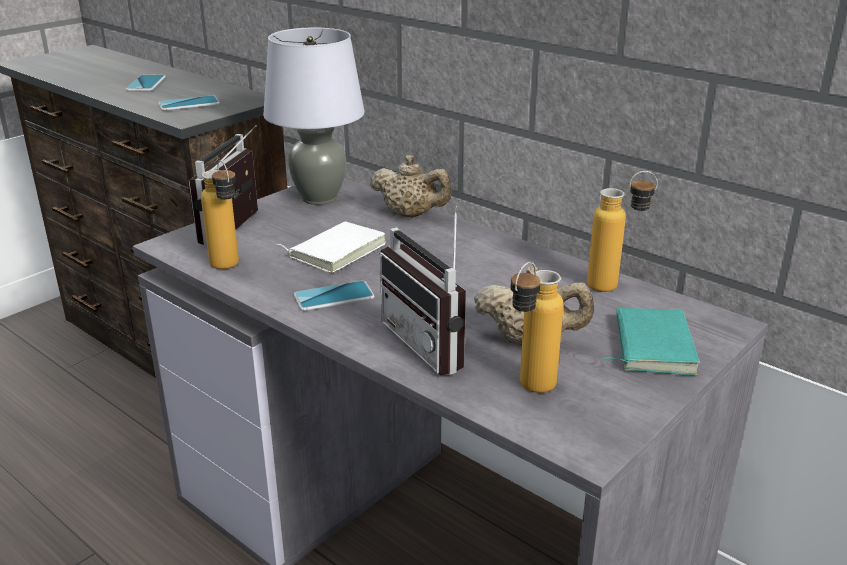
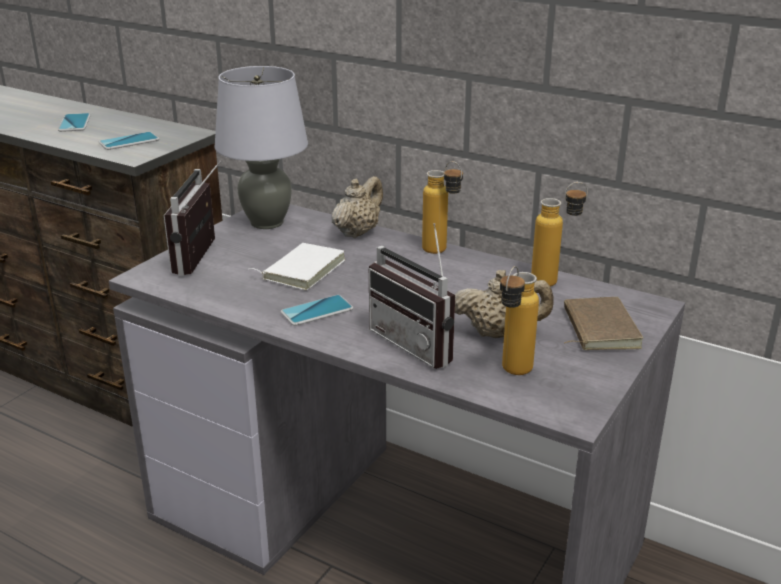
camera: 10 degrees left, 0 degrees up
(229, 268) = (210, 294): bottle -> bottle (441, 252)
(411, 215) = (357, 232): beige teapot -> beige teapot turned 75 degrees counterclockwise
(650, 345) = (597, 328): turquoise book -> brown book

